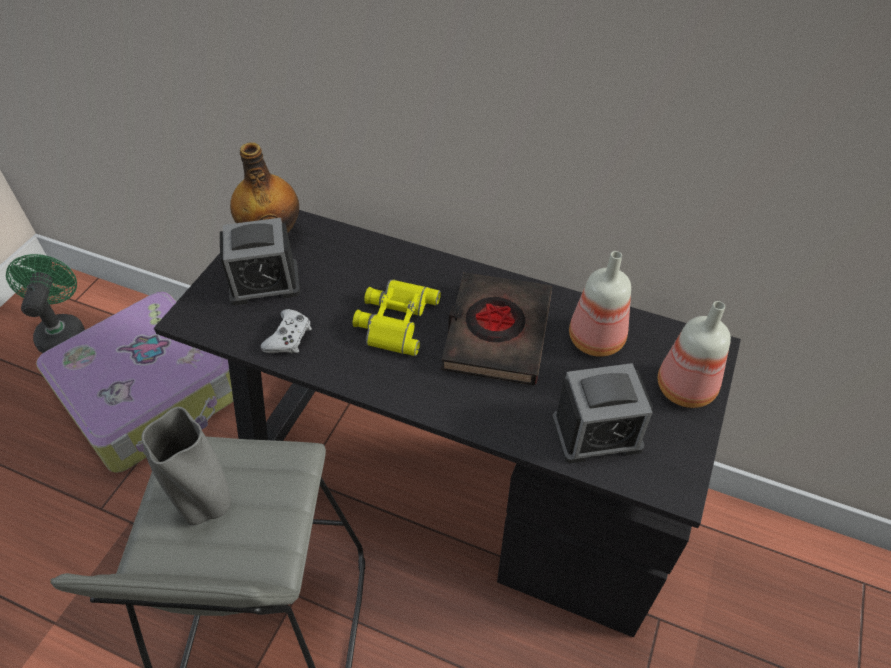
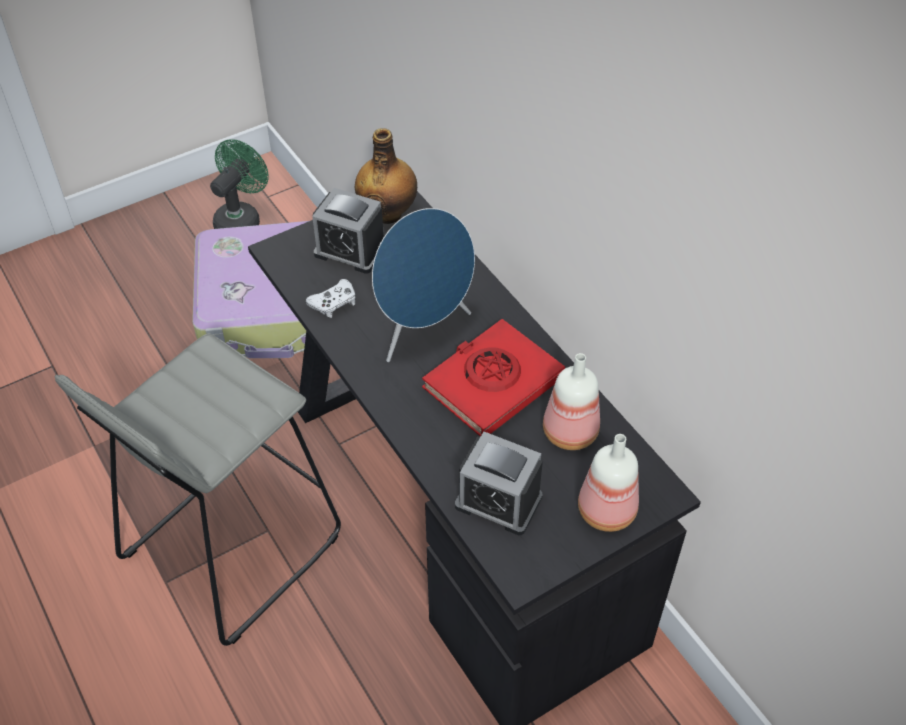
camera: 35 degrees right, 0 degrees up
(207, 507) = (194, 396): grey vase -> none
(394, 319) = (423, 330): yellow binoculars -> blue speaker
(496, 333) = (492, 383): black book -> red book

